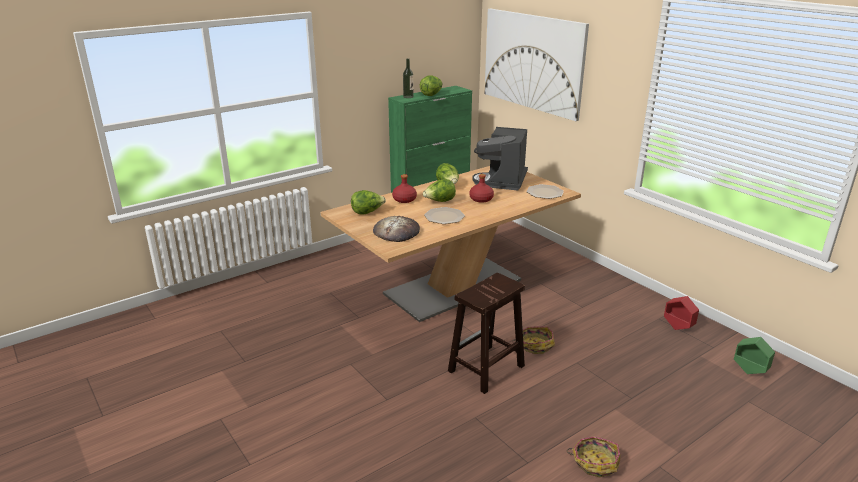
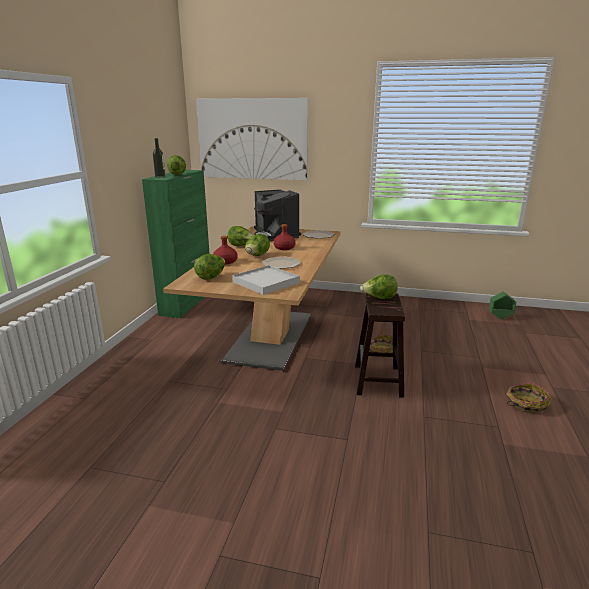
camera: 40 degrees left, 5 degrees down
(396, 232) = (266, 282): bread -> white tray
(494, 283) = (379, 298): none -> lettuce
(678, 327) = (435, 309): red planter -> none

